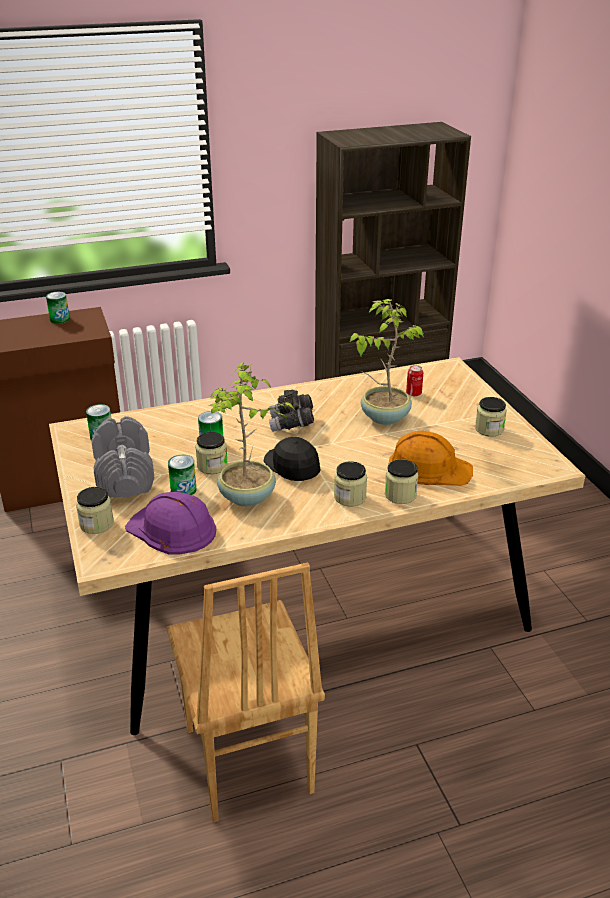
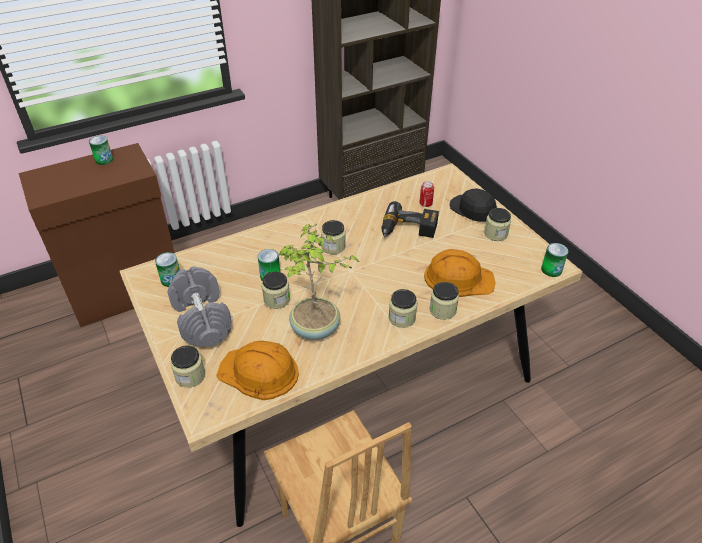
camera: 10 degrees left, 10 degrees up
(172, 529) = (259, 372): purple hard hat -> orange hard hat
(183, 490) = (258, 328): can -> can (551, 270)
(292, 424) = (333, 247): grey binoculars -> jar
(292, 465) = (345, 290): black cap -> black cap (473, 209)
(384, 417) = (408, 231): potted plant -> power drill

